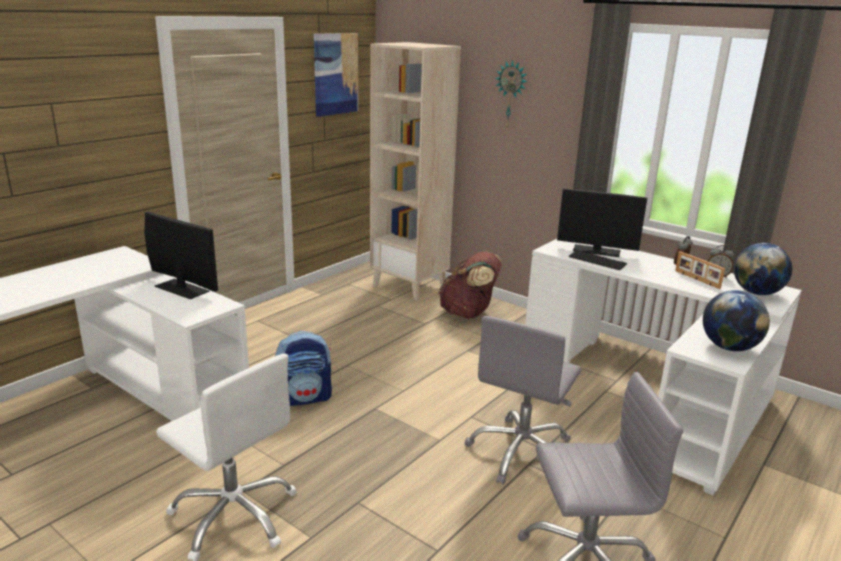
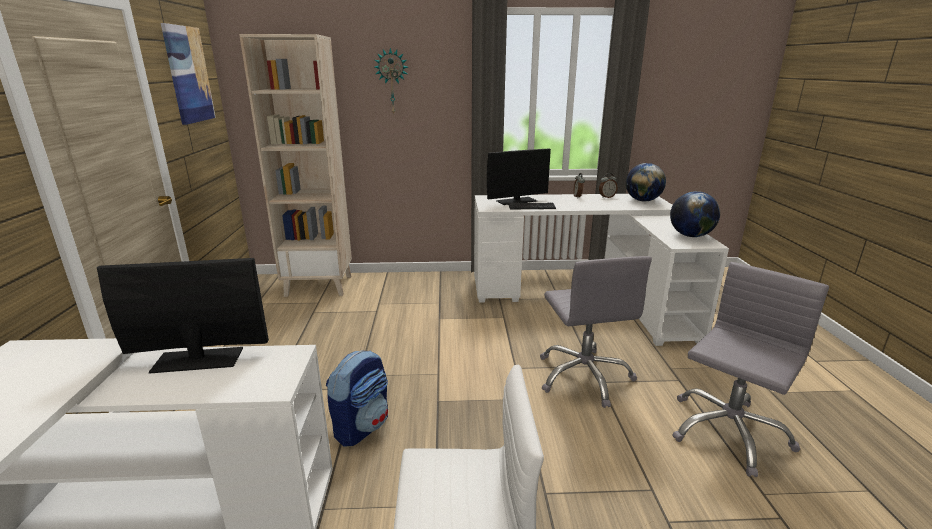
camera: 40 degrees left, 0 degrees up
(469, 313) = (399, 290): brown backpack -> none
(696, 279) = (602, 202): picture frame -> none

